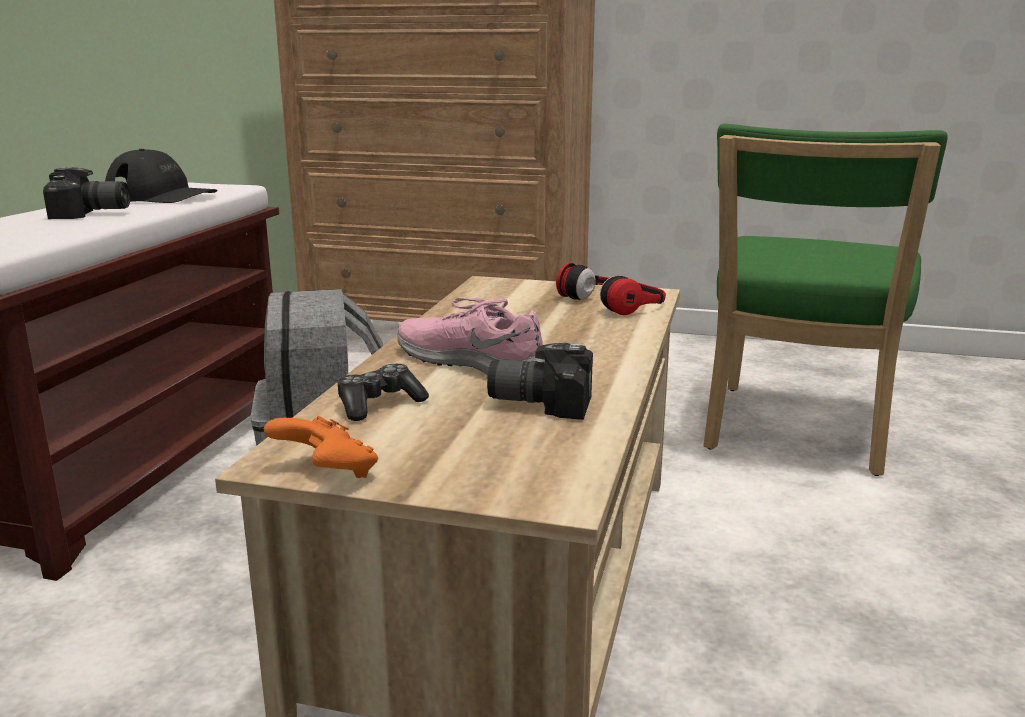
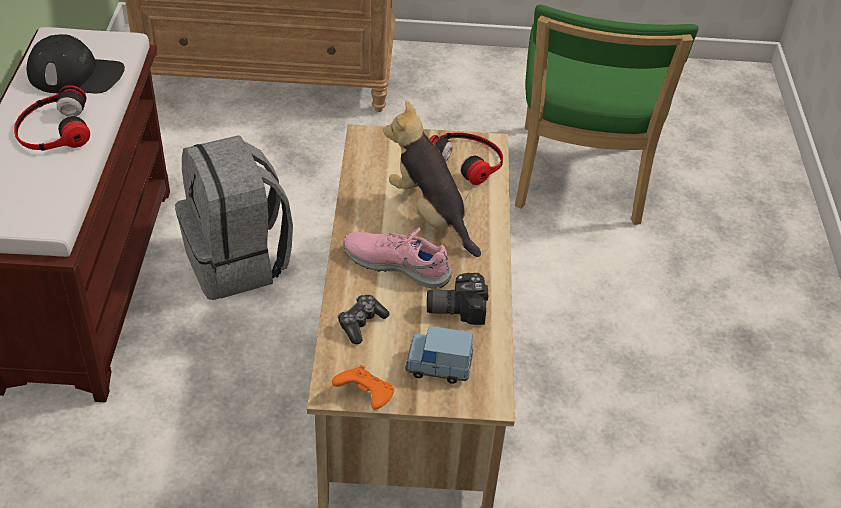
camera: 15 degrees left, 25 degrees up
(90, 214) = (53, 129): camera -> headphones
(481, 454) = (439, 366): none -> blue toy car
(545, 331) = (431, 214): none -> plush toy

